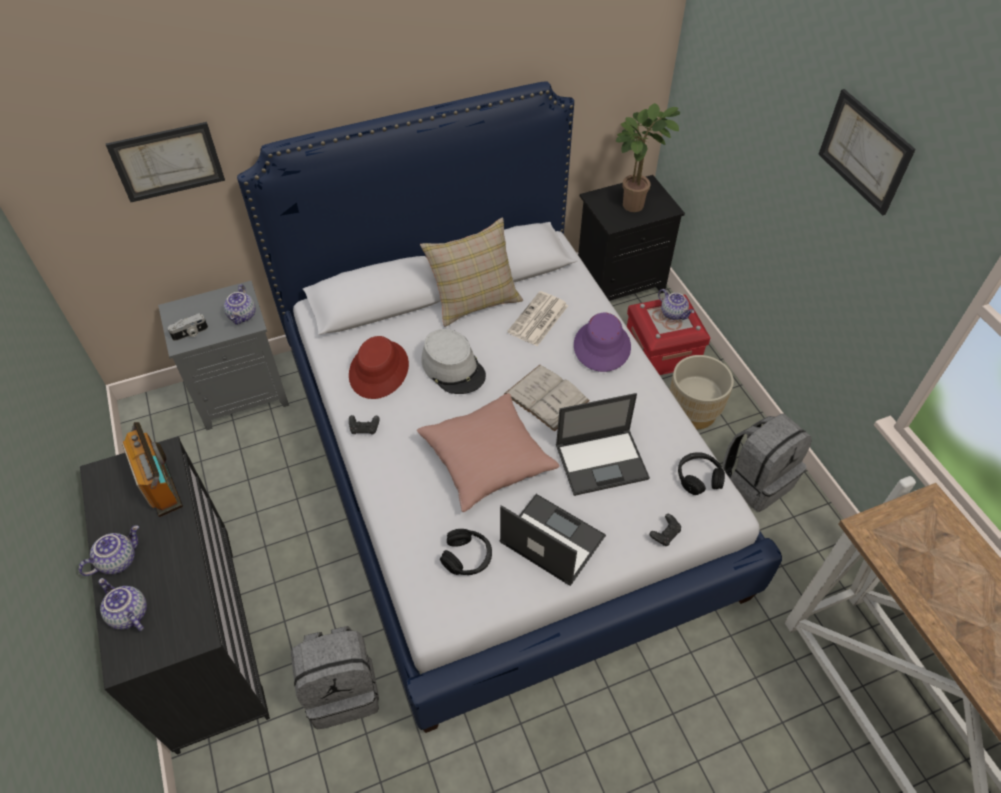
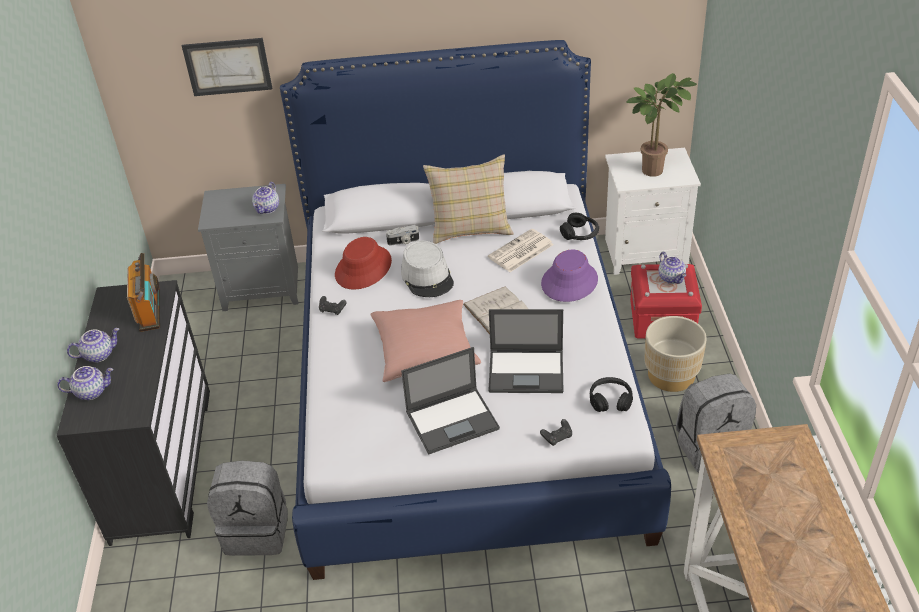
camera: 20 degrees right, 10 degrees down
(128, 614) = (91, 391): teapot -> teapot turned 105 degrees clockwise
(190, 333) = (221, 215): camera -> camera (403, 242)
(467, 557) = (375, 418): black headphones -> black headphones (580, 234)
(551, 539) = (453, 420): laptop -> laptop turned 105 degrees clockwise
(620, 282) = (646, 252): black nightstand -> white nightstand
(865, 151) = (792, 114): picture -> none

